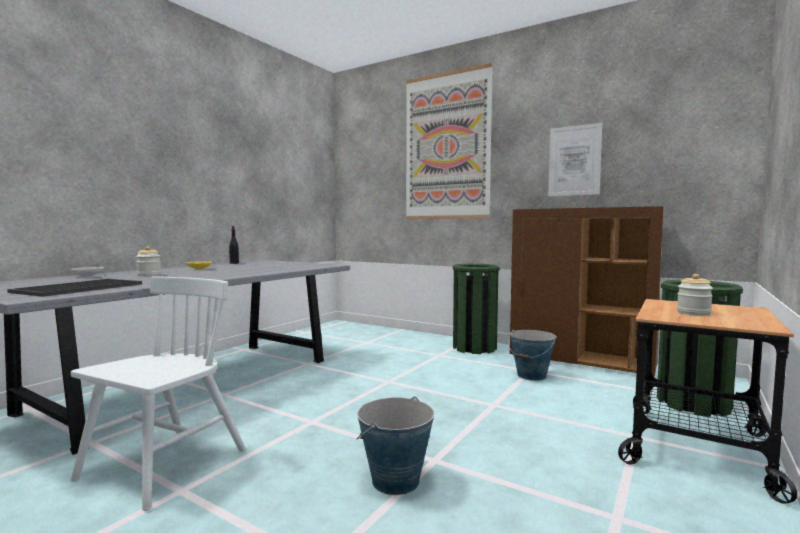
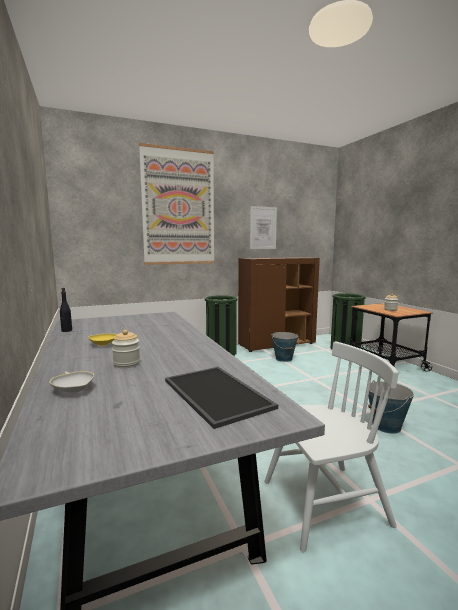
camera: 55 degrees left, 5 degrees up
(164, 465) = (324, 503): white chair -> white chair turned 105 degrees clockwise

